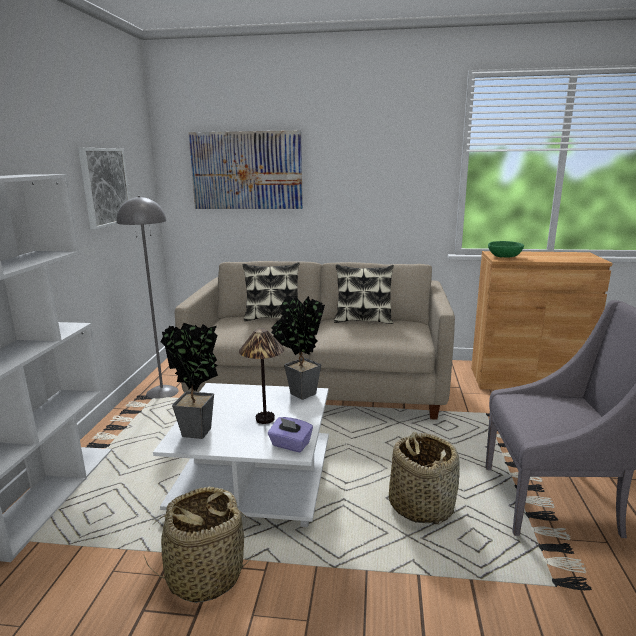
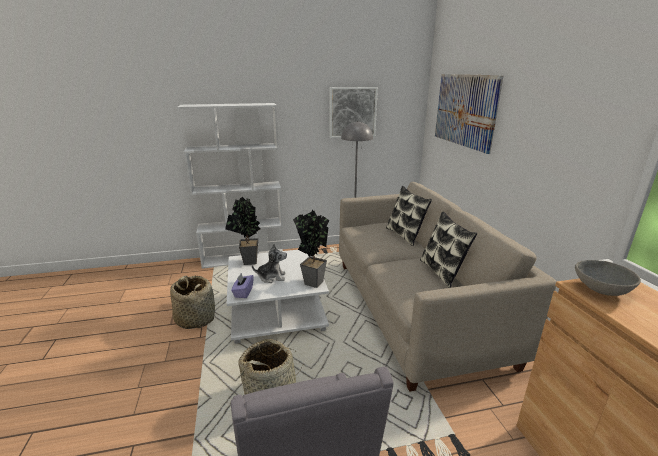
camera: 70 degrees right, 5 degrees up
(264, 419) = (272, 277): table lamp -> plush toy
(504, 257) = (600, 289): green bowl -> grey bowl

